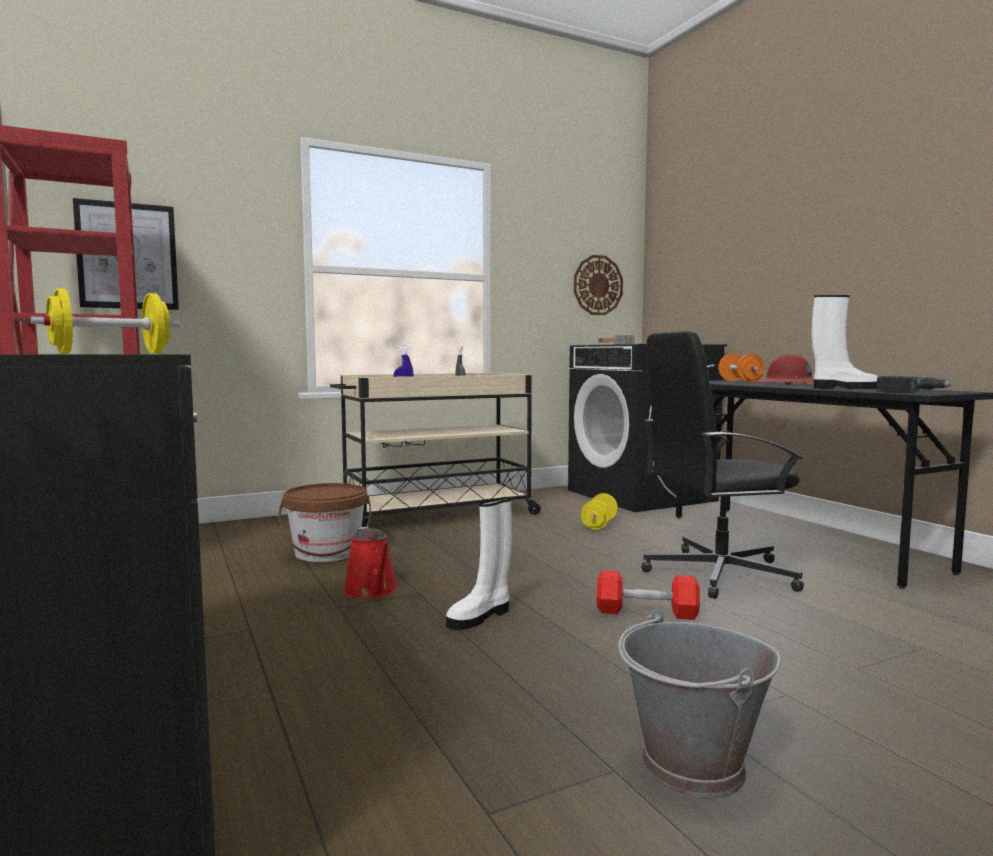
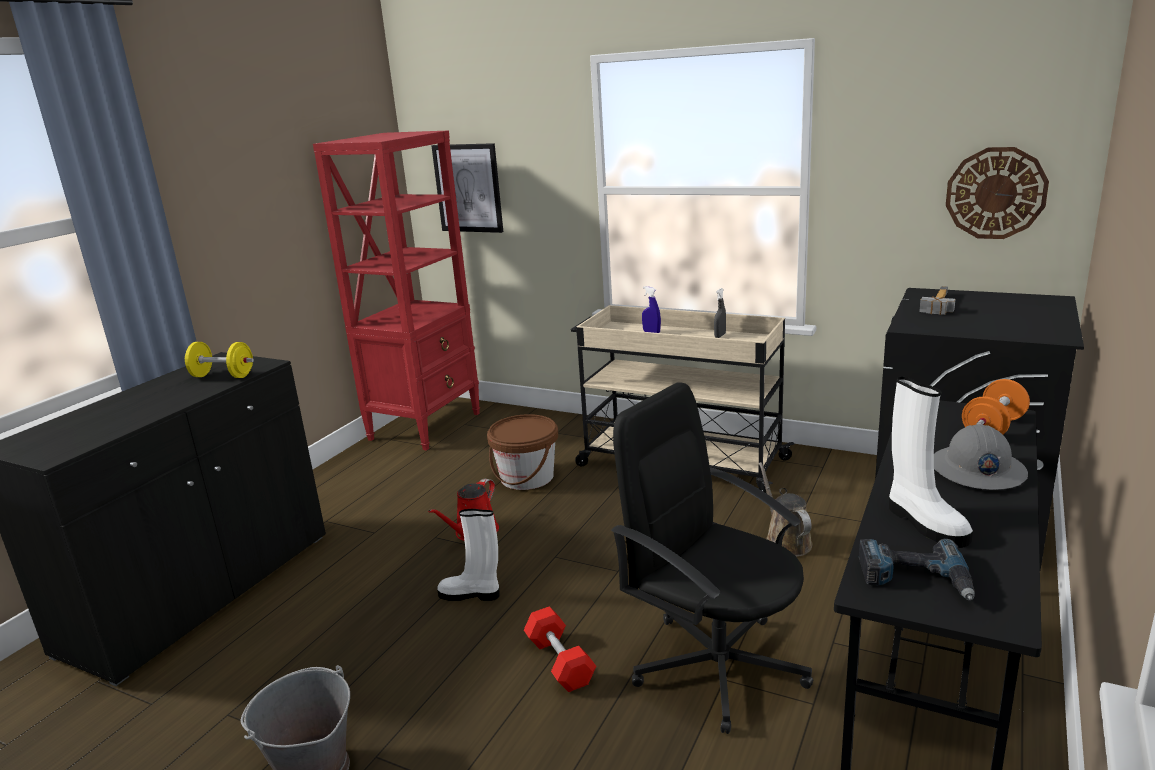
camera: 55 degrees right, 15 degrees up
(599, 524) = (785, 541): yellow dumbbell -> brown watering can
(788, 384) = (976, 470): red hard hat -> grey hard hat

